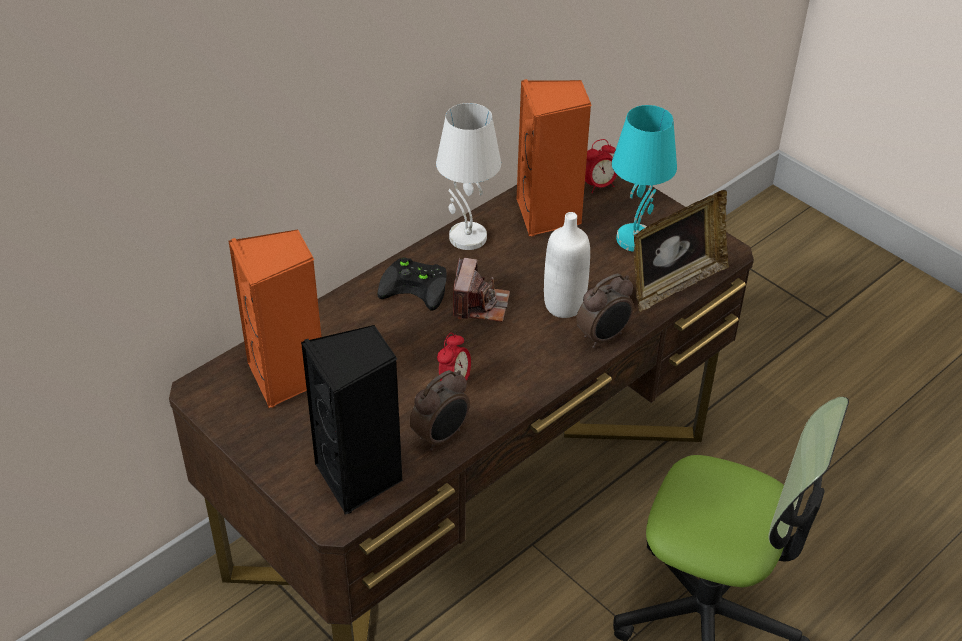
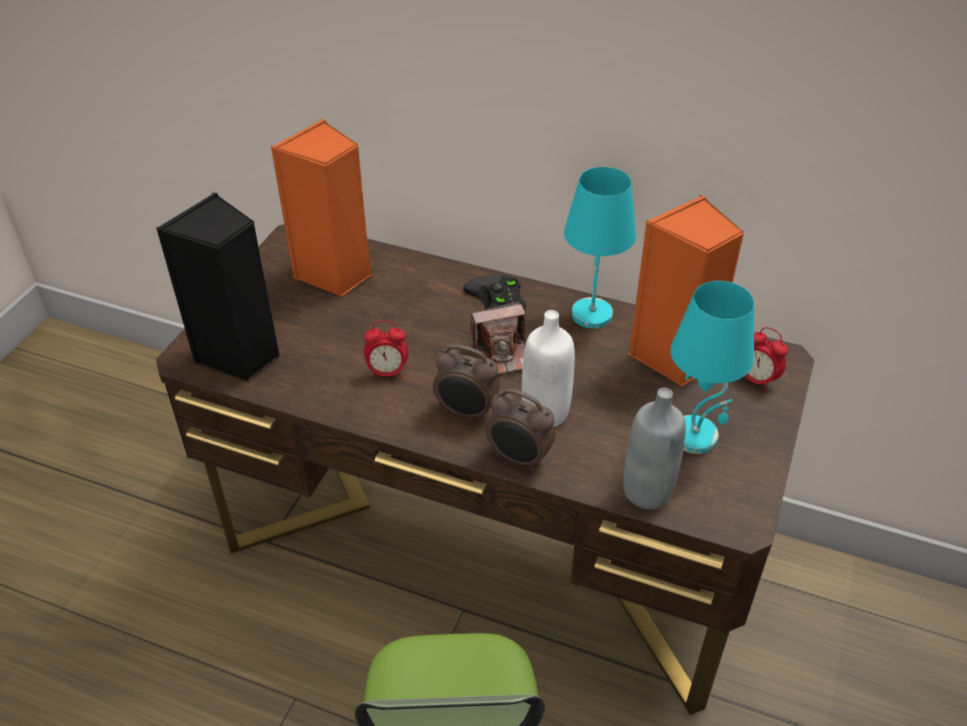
camera: 65 degrees right, 0 degrees up
(441, 436) = (313, 388): alarm clock -> alarm clock (466, 412)
(466, 237) = (591, 314): white table lamp -> turquoise table lamp
(674, 284) = (647, 492): picture frame -> grey bottle

